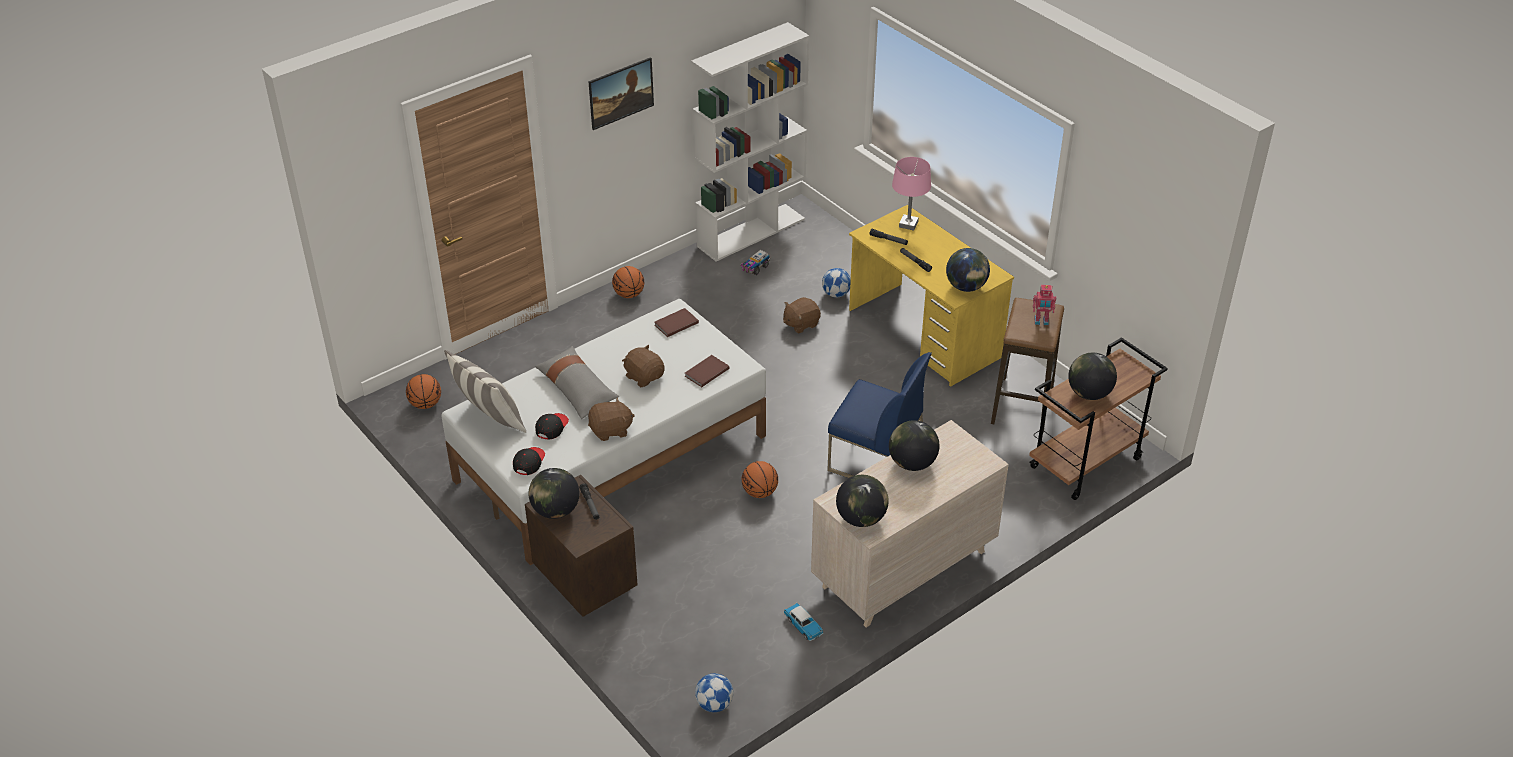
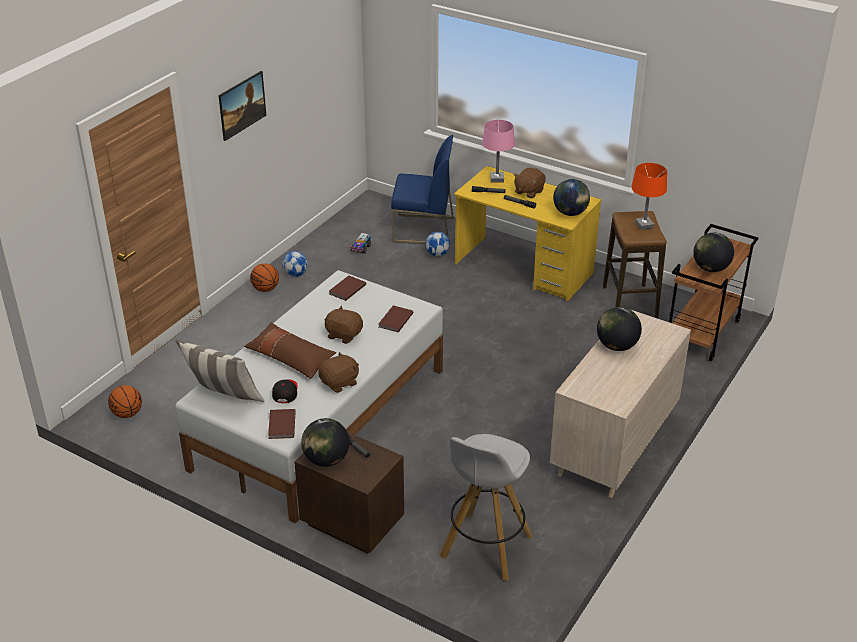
camera: 20 degrees left, 5 degrees down
(529, 462) = (281, 425): black cap -> brown book
(577, 390) = (290, 358): grey pillow -> brown pillow
(703, 644) = (485, 547): none -> white stool
(714, 704) = (523, 595): football -> football (295, 274)
(751, 232) = (342, 223): white bookcase -> none
(760, 492) = (463, 415): basketball -> none
(801, 324) = (422, 281): brown plush toy -> brown plush toy (528, 192)
(803, 626) = (560, 510): toy car -> none
(861, 518) = (604, 397): globe -> none
(875, 460) = (541, 368): blue chair -> blue chair (423, 230)
(1041, 321) = (644, 225): toy robot -> orange table lamp

